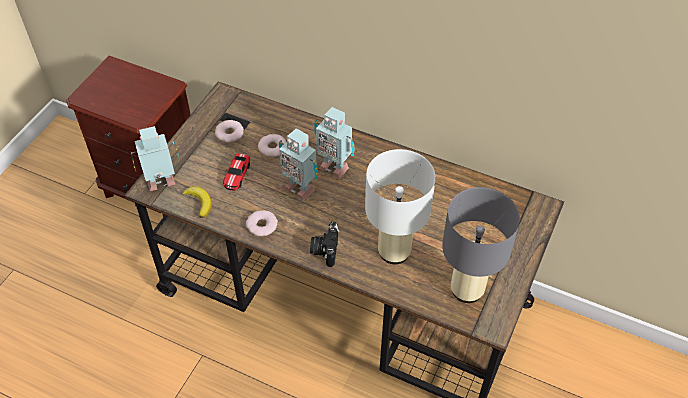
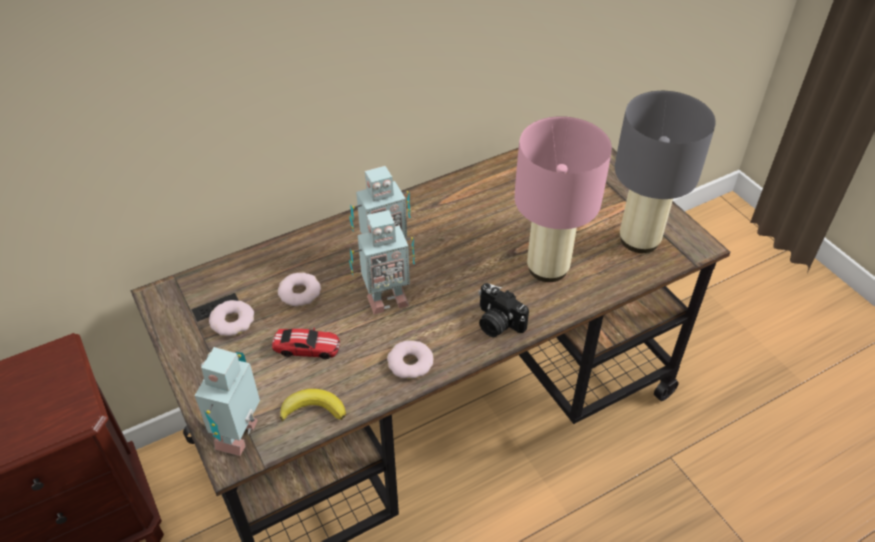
camera: 55 degrees left, 5 degrees down
(237, 174) = (307, 347): toy car -> toy car turned 45 degrees counterclockwise
(395, 252) = (549, 267): white table lamp -> pink table lamp

